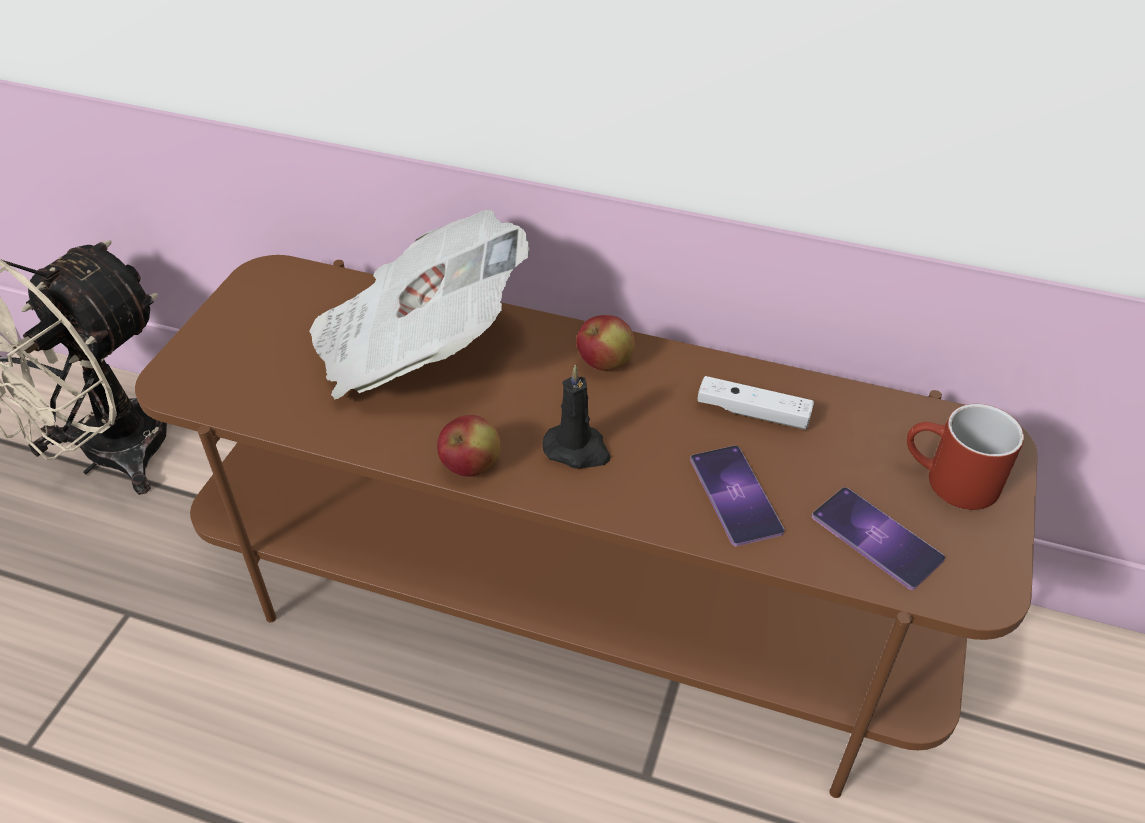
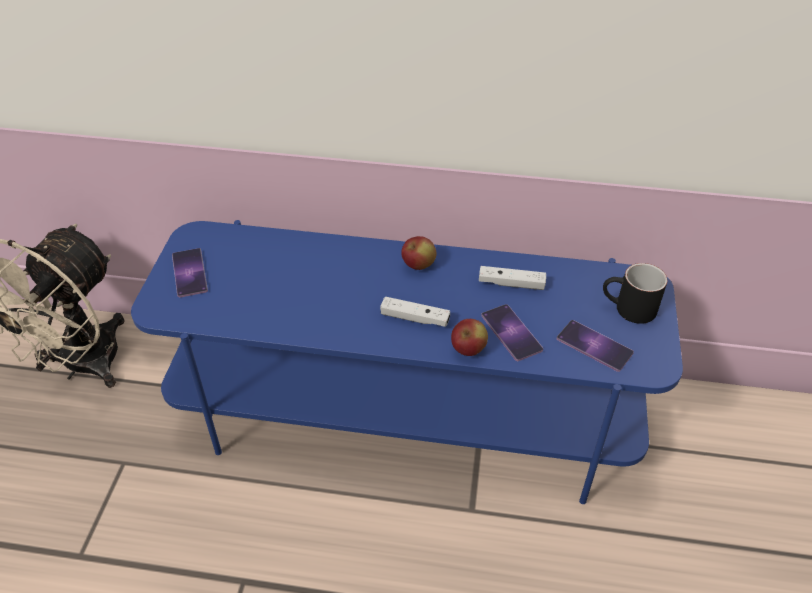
camera: 10 degrees left, 0 degrees up
(242, 332) = (189, 272): none -> phone
(416, 348) = (302, 269): newspaper -> none
(471, 466) = (354, 336): apple -> apple (468, 349)
(575, 601) = (408, 414): brown tv stand -> blue tv stand
(577, 449) = (415, 318): black candle -> white game controller
(948, 482) = (628, 309): red mug -> black mug

